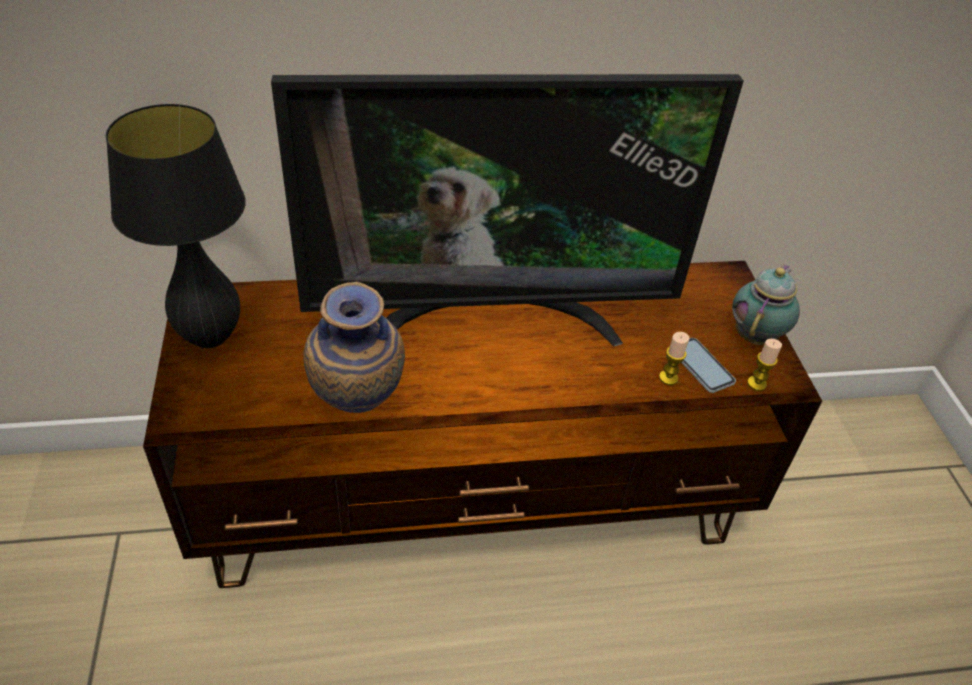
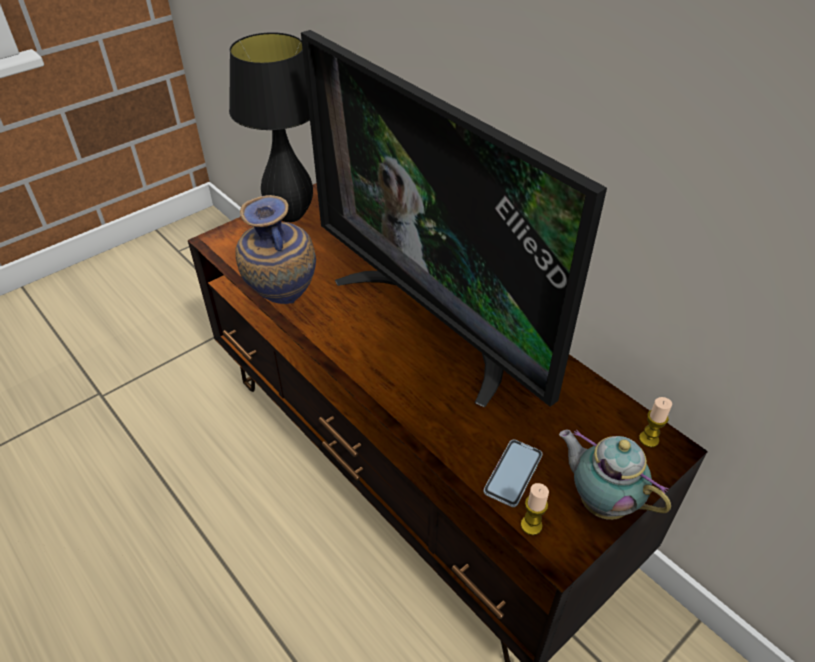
camera: 60 degrees right, 0 degrees up
(668, 378) = (474, 455): candle -> candle (648, 439)
(756, 335) = (600, 500): teapot -> teapot turned 135 degrees counterclockwise

